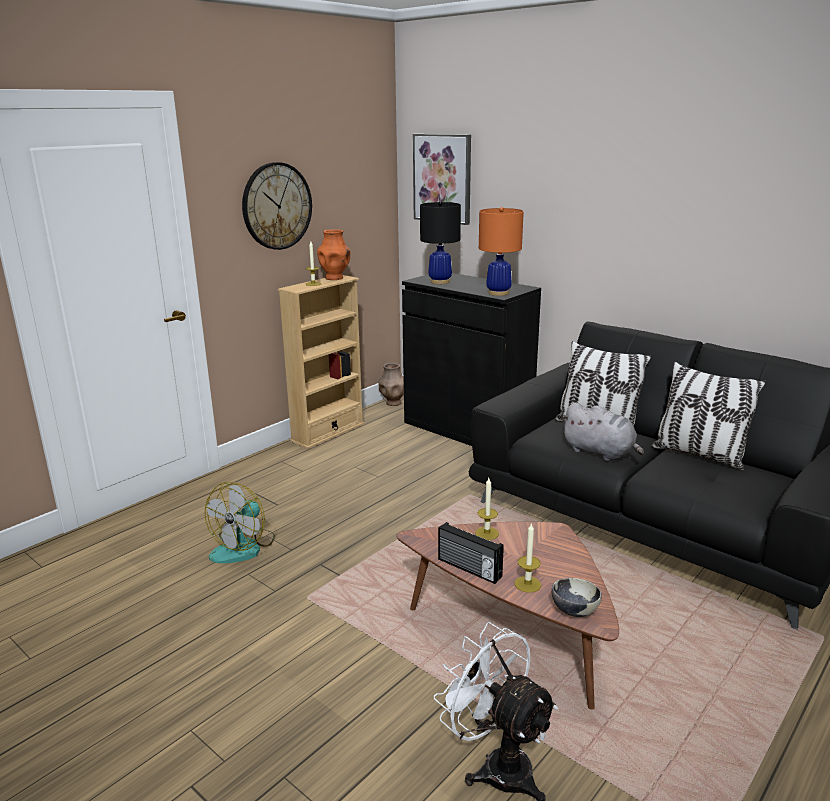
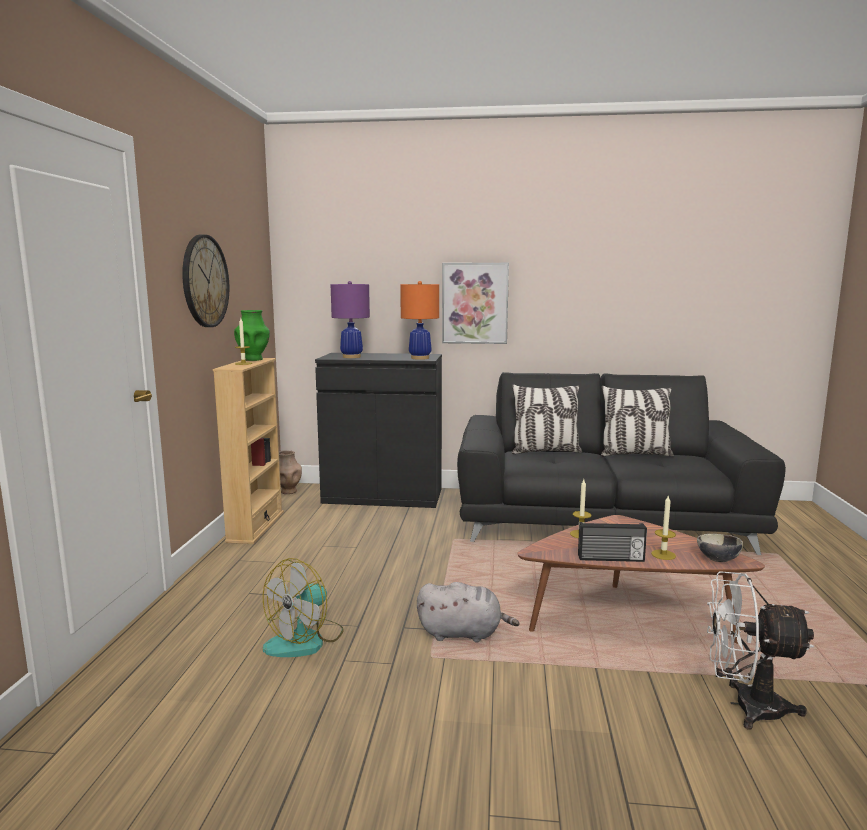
camera: 35 degrees left, 10 degrees down
(244, 547) = (305, 640): fan -> fan turned 45 degrees clockwise
(335, 278) = (253, 359): orange vase -> green vase
(440, 282) = (351, 357): black table lamp -> purple table lamp
(442, 178) = (328, 266): picture -> picture (475, 303)
(600, 453) = (578, 465): grey plush toy -> grey plush toy (463, 633)

